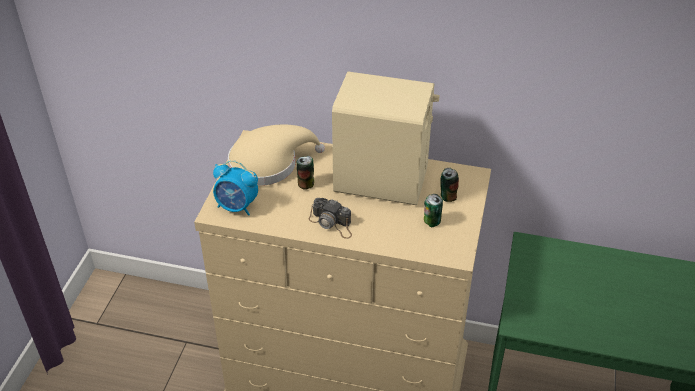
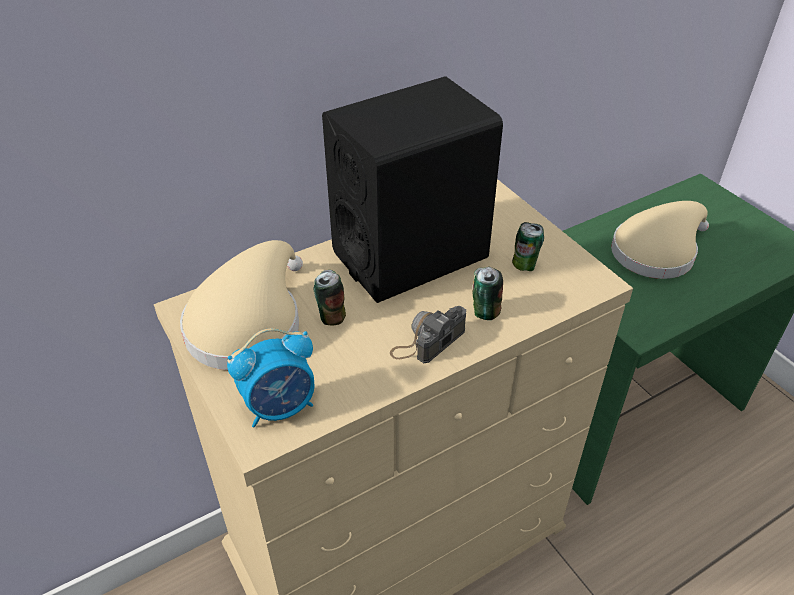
camera: 45 degrees left, 0 degrees up
(332, 223) = (428, 341): camera -> camera turned 150 degrees clockwise
(382, 179) = (410, 255): beige speaker -> black speaker
(447, 196) = (500, 229): can -> can (484, 312)
(604, 291) = (657, 251): none -> beige hat

